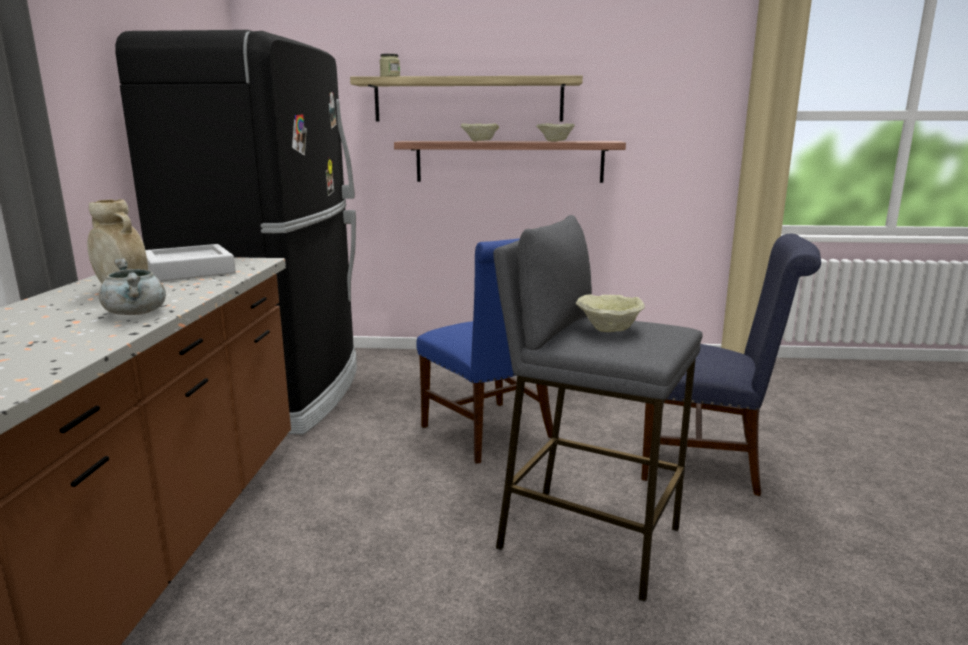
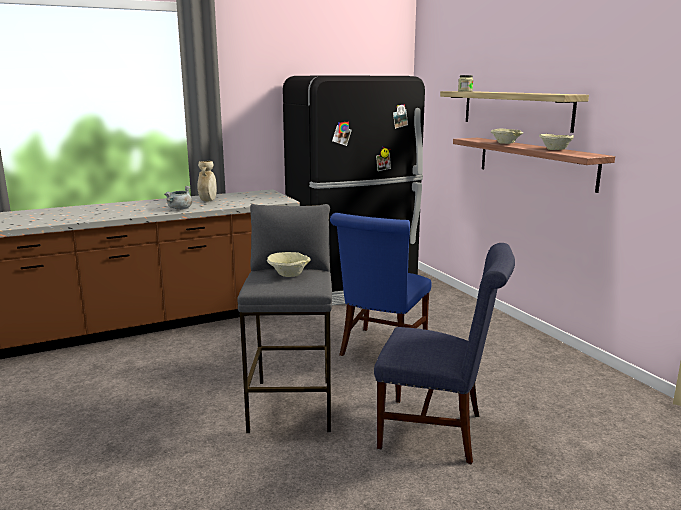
camera: 60 degrees right, 0 degrees up
(189, 270) = (252, 198): grey tray -> none
(709, 462) = (438, 431): blue chair -> blue chair turned 60 degrees counterclockwise

